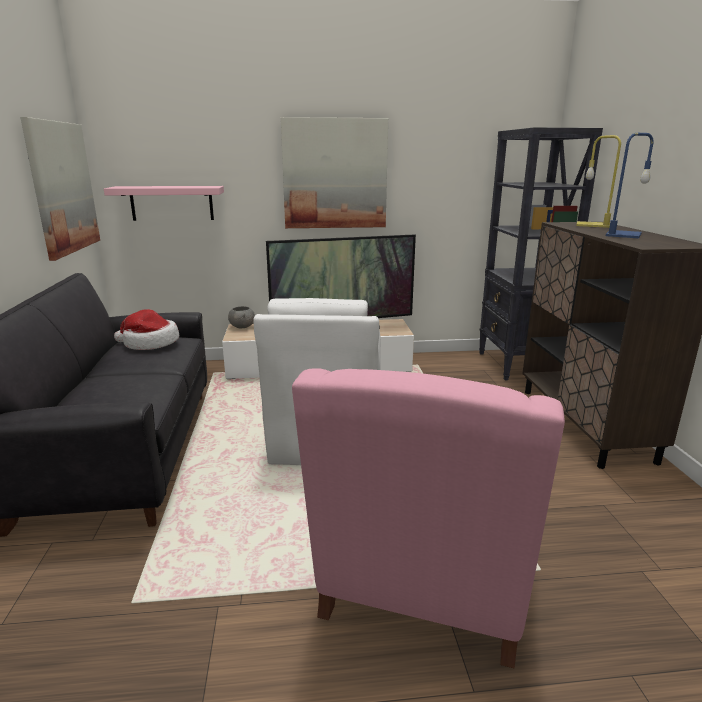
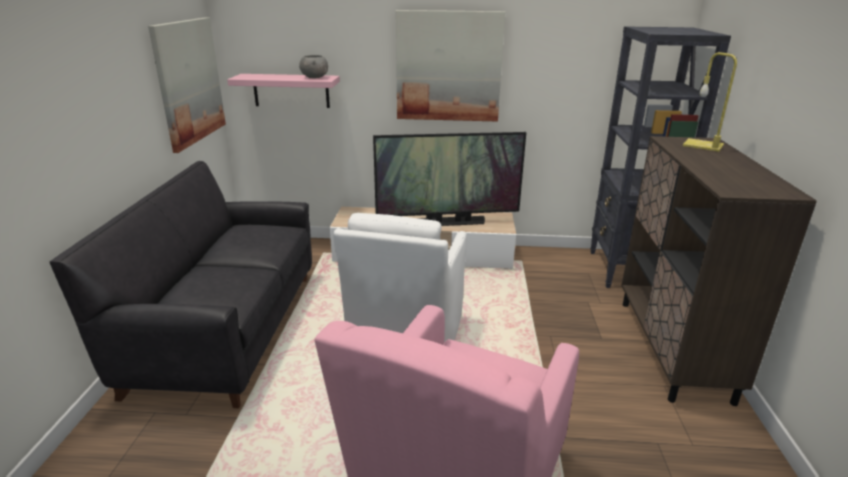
camera: 10 degrees right, 5 degrees up
(150, 343) = (256, 233): hat -> none
(242, 327) = (352, 211): grey bowl -> grey bowl (314, 77)
(624, 235) = (722, 167): blue table lamp -> none

